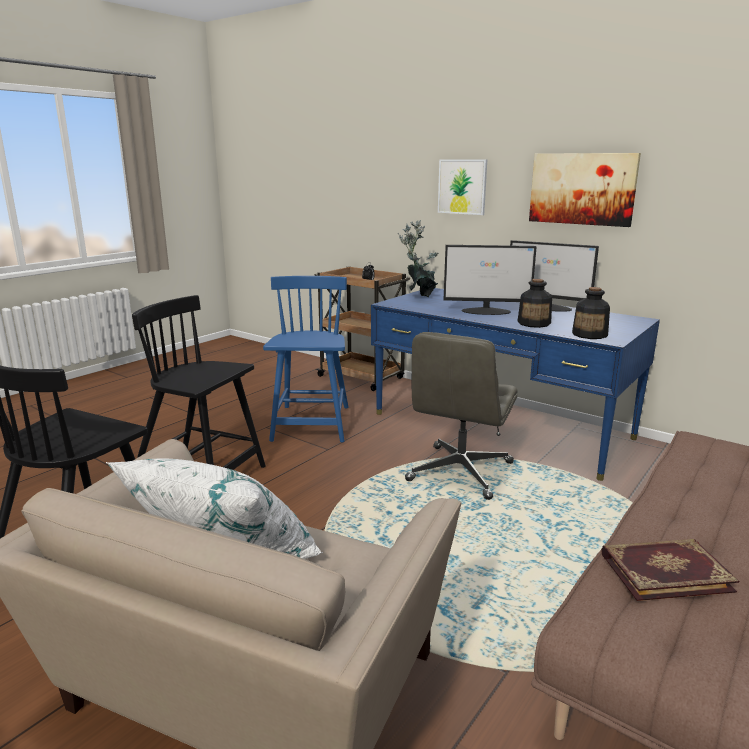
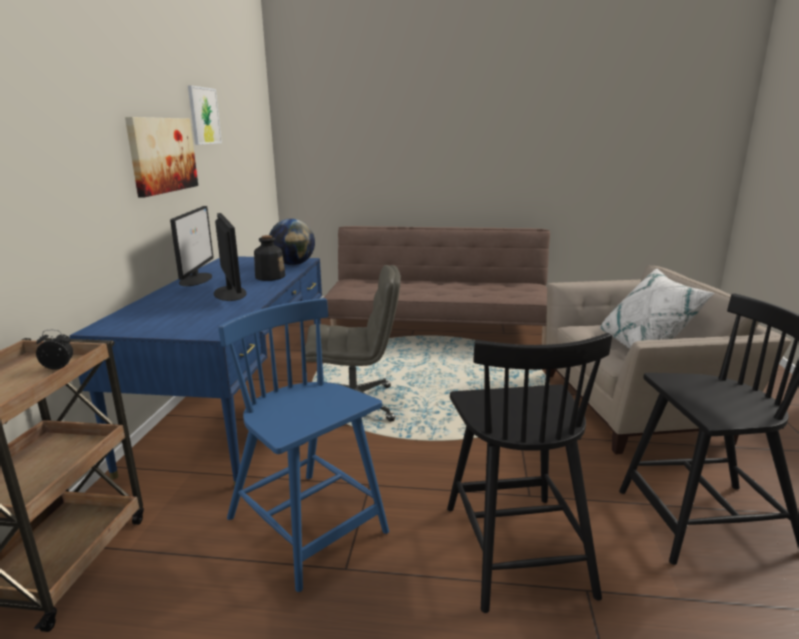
camera: 120 degrees left, 0 degrees up
(311, 424) = (308, 527): blue chair -> blue chair turned 75 degrees clockwise
(420, 296) = (154, 327): potted plant -> none
(462, 187) = (63, 166): picture -> picture (204, 116)
(590, 334) = (293, 264): bottle -> globe
(664, 571) = (489, 291): book -> none

